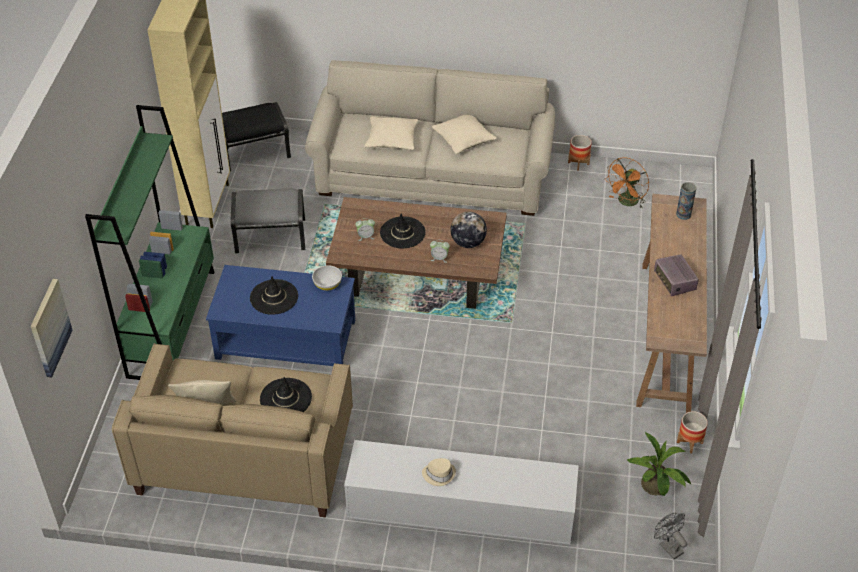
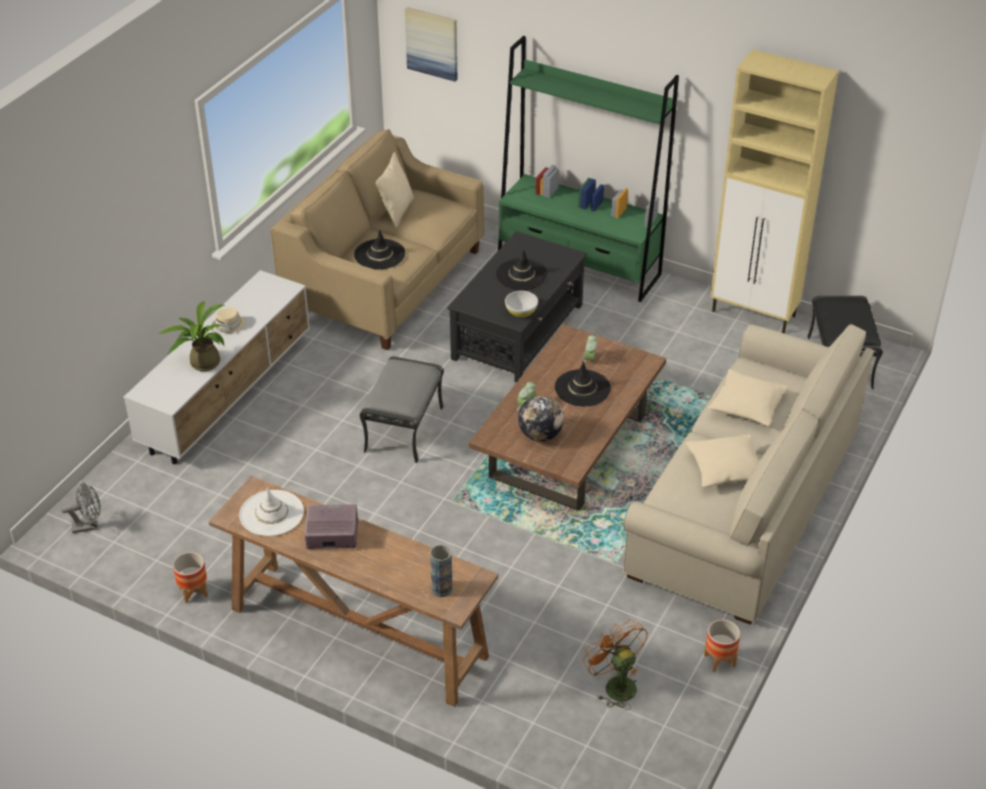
camera: 110 degrees right, 5 degrees down
(270, 237) = (680, 348): grey ottoman -> grey ottoman (403, 428)
(285, 339) = (518, 331): blue coffee table -> black coffee table
(656, 488) = (158, 542): potted plant -> potted plant (201, 363)
(676, 321) = (271, 513): none -> white hat

